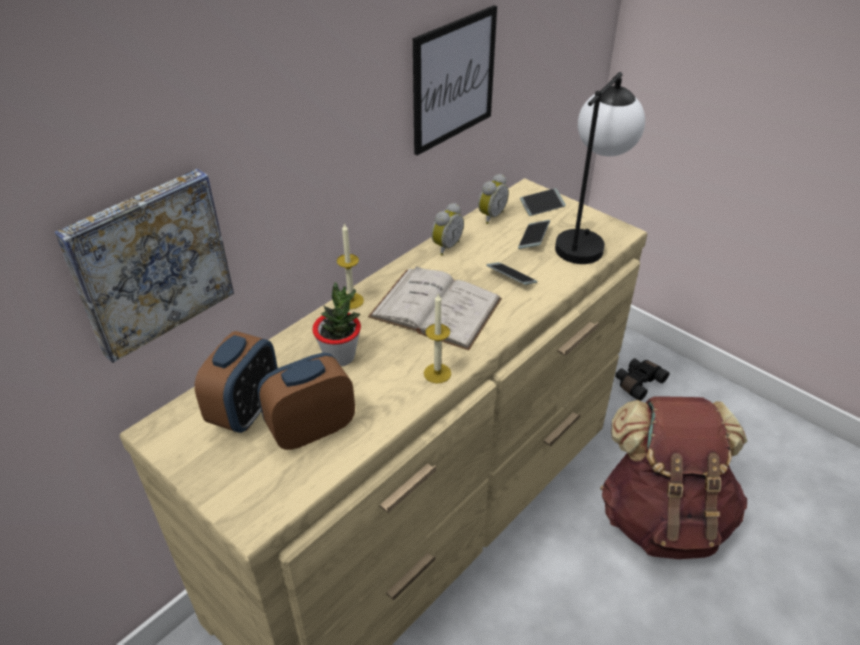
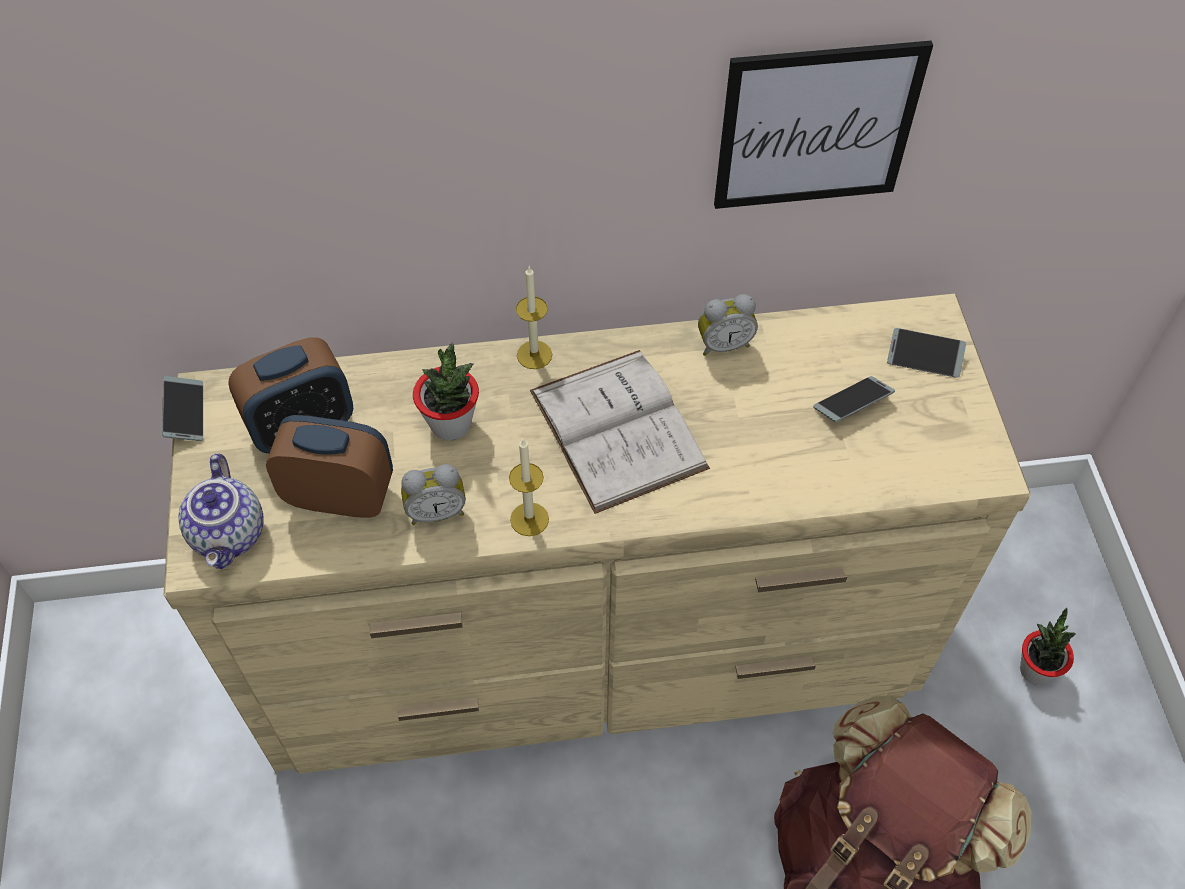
camera: 40 degrees right, 15 degrees up
(149, 262) = (239, 218): picture -> none
(259, 494) = (231, 534): none -> teapot
(490, 216) = (833, 331): alarm clock -> alarm clock (436, 511)
(511, 278) = (755, 446): phone -> phone (185, 413)
(586, 239) = (924, 451): table lamp -> none
(637, 382) = (1035, 670): black binoculars -> potted plant

